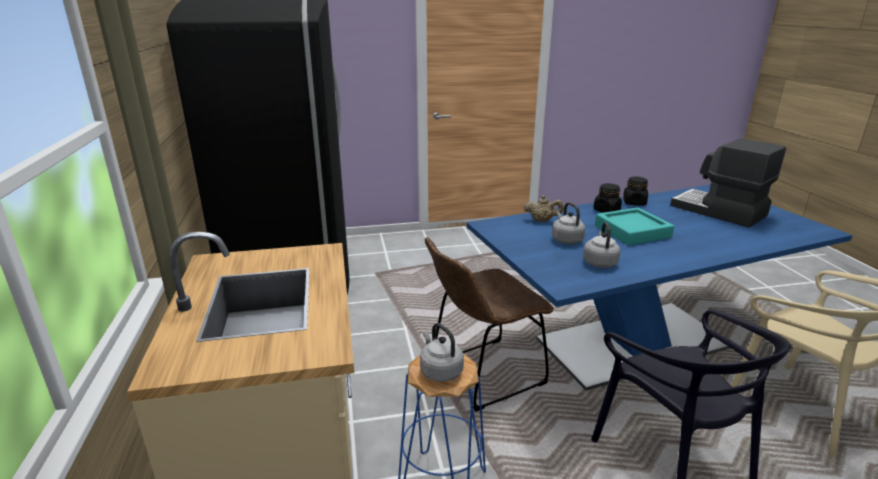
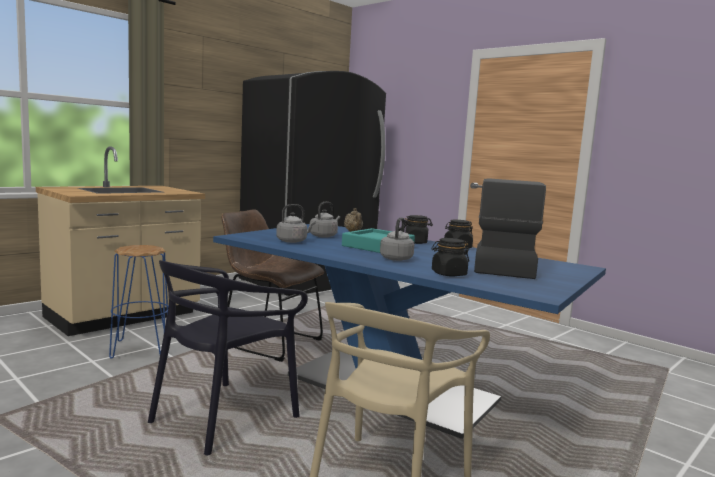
camera: 55 degrees right, 15 degrees down
(440, 371) = (137, 248): grey kettle -> grey kettle (397, 258)
(759, 238) = (448, 274): none -> black jar

